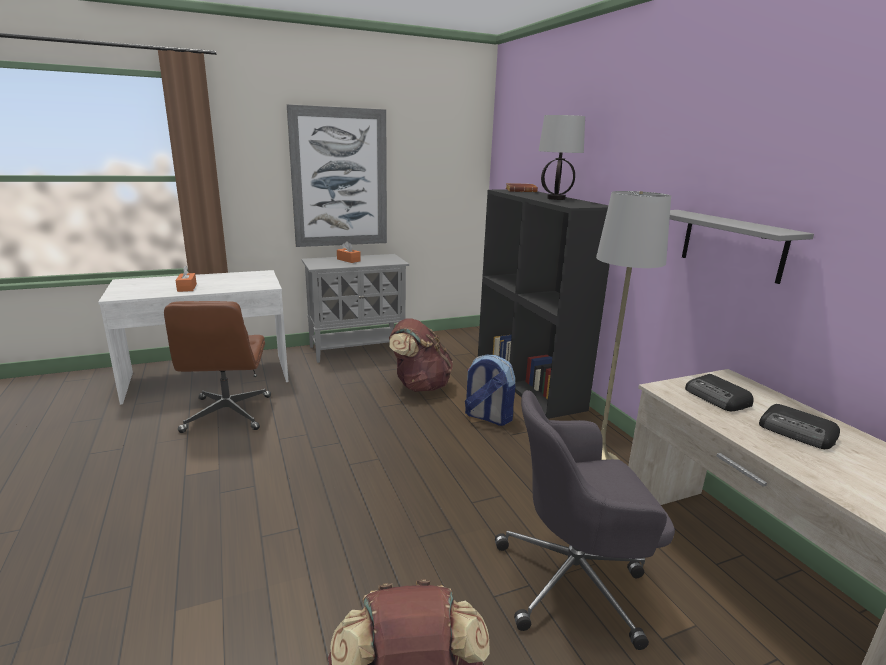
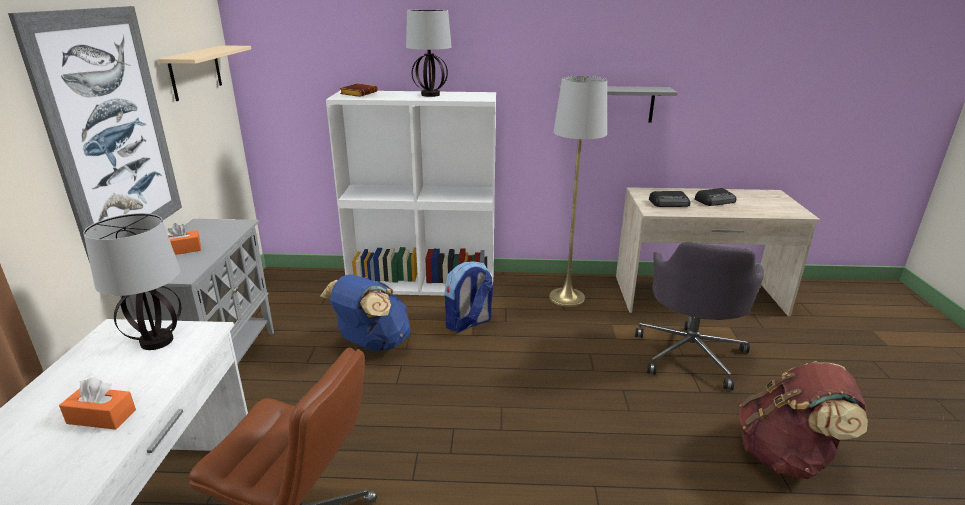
camera: 65 degrees left, 5 degrees up
(255, 281) = (157, 341): none -> table lamp
(419, 386) = (372, 344): brown backpack -> blue backpack
(441, 160) = (195, 72): none -> beige shelf
(529, 383) = (423, 283): black bookcase -> white bookcase

